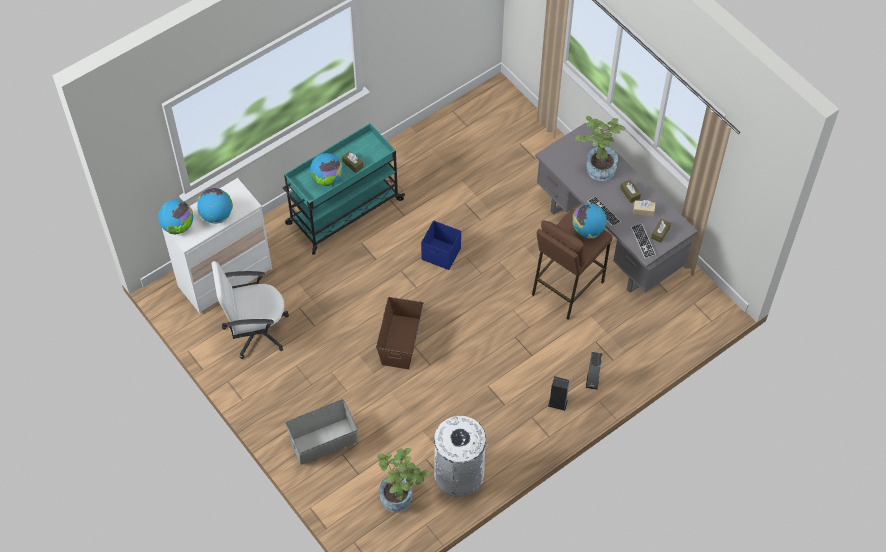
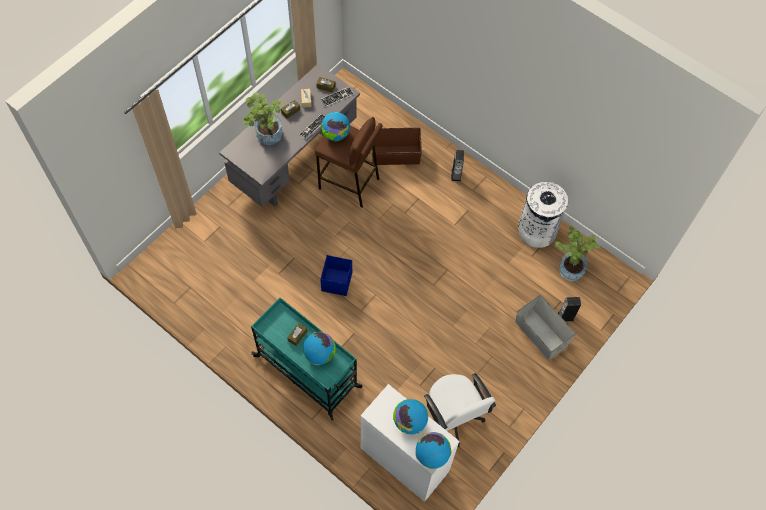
camera: 105 degrees left, 5 degrees up
(400, 341) = (432, 296): brown storage box -> brown storage box (396, 155)
(592, 381) = (430, 155): speaker -> speaker (566, 316)

